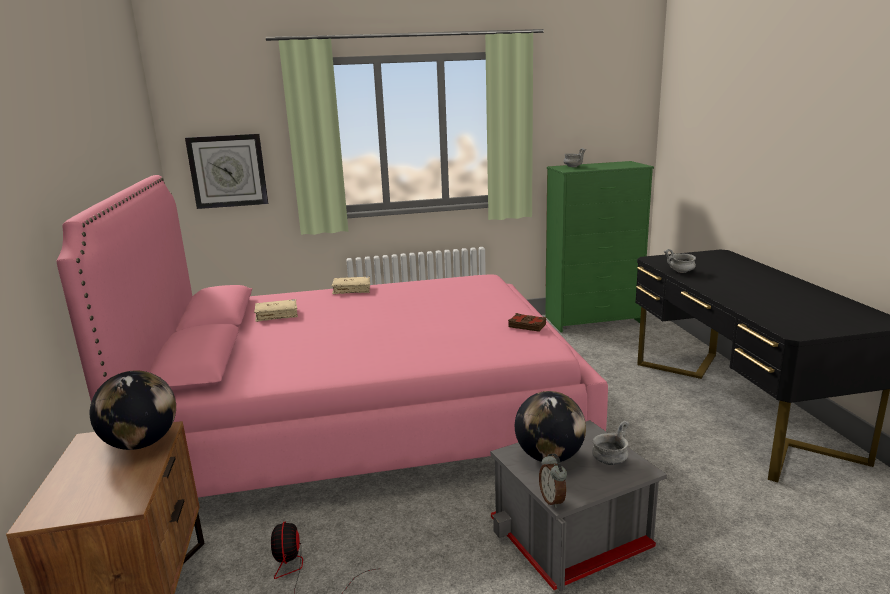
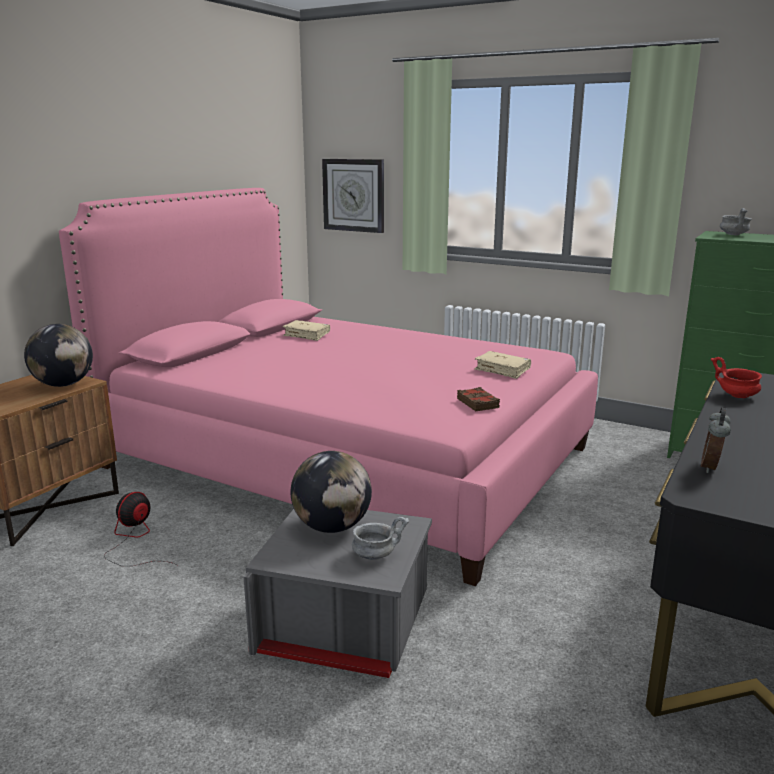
camera: 40 degrees right, 0 degrees up
(352, 290) = (402, 332): beige book -> beige book (502, 370)
(553, 500) = (266, 556): alarm clock -> alarm clock (711, 467)
(680, 272) = (736, 396): grey bowl -> red bowl

